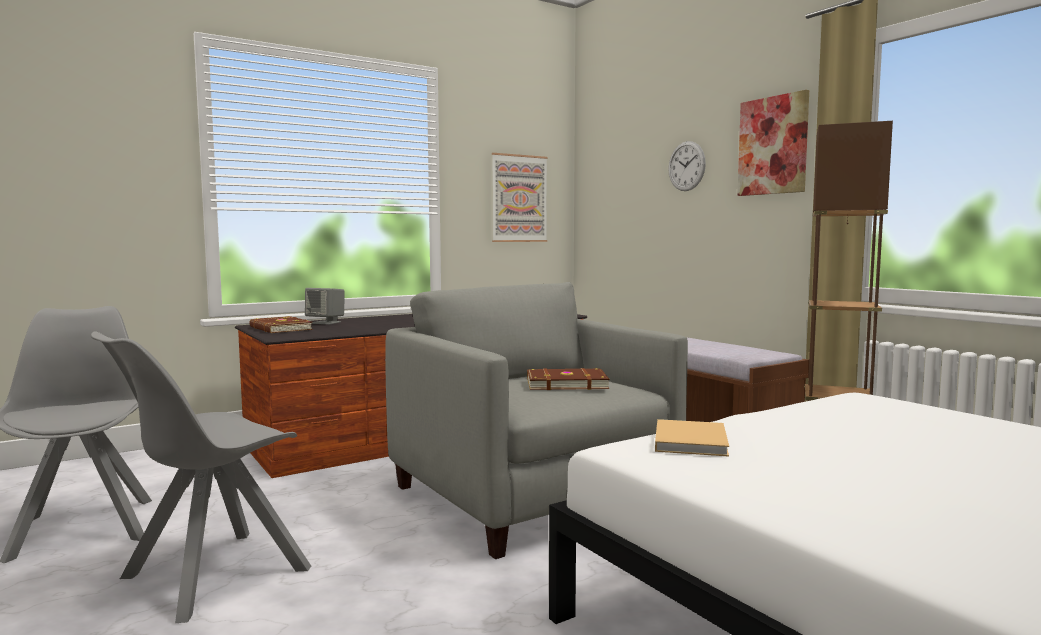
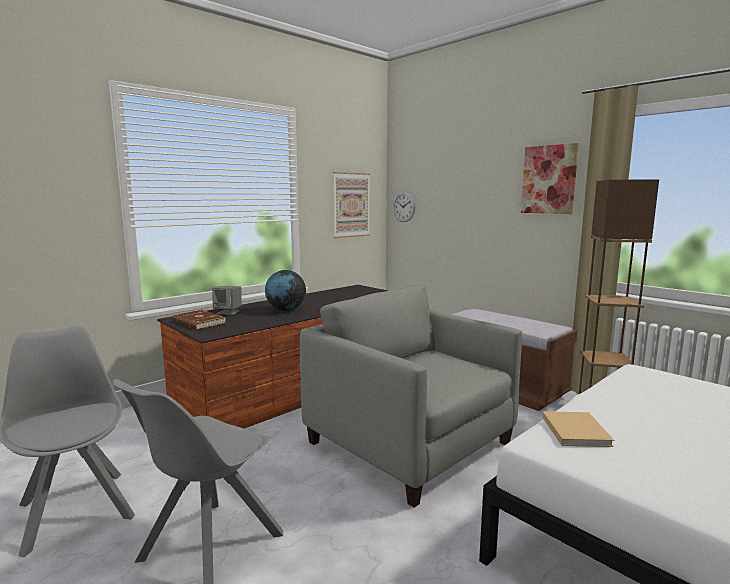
camera: 10 degrees left, 5 degrees up
(400, 322) = (286, 310): none -> globe
(565, 383) = (440, 368): brown book -> none
(686, 166) = (480, 188): wall clock -> wall clock (404, 207)

